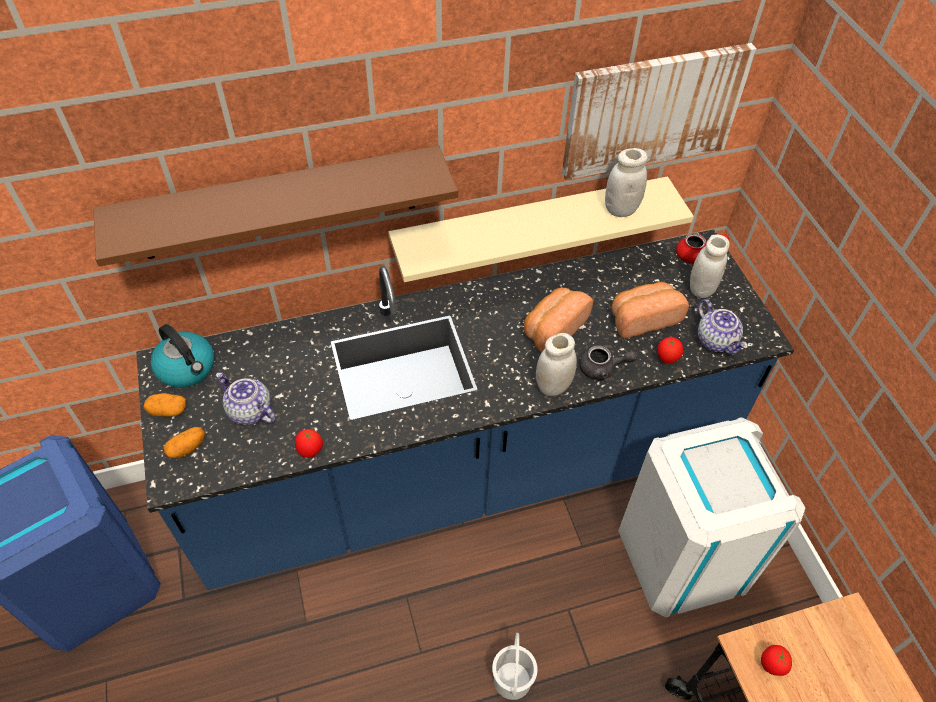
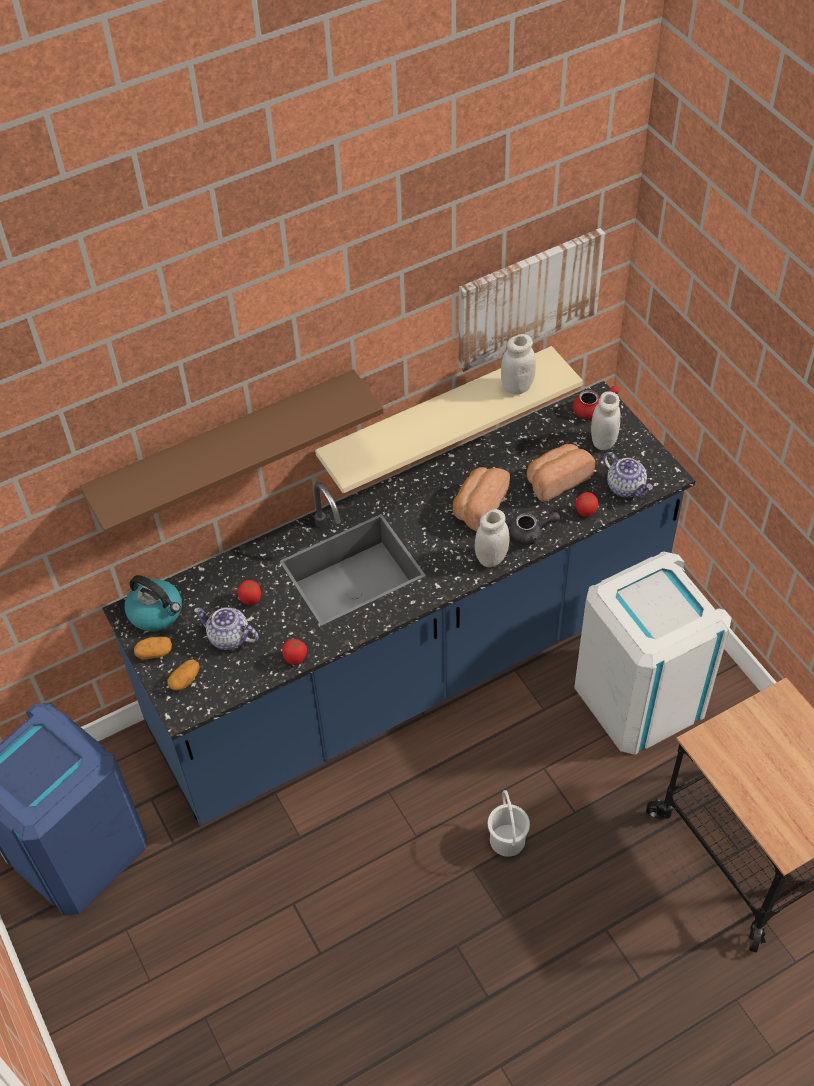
camera: 10 degrees left, 0 degrees up
(771, 665) = (723, 750): tomato -> tomato (251, 600)

